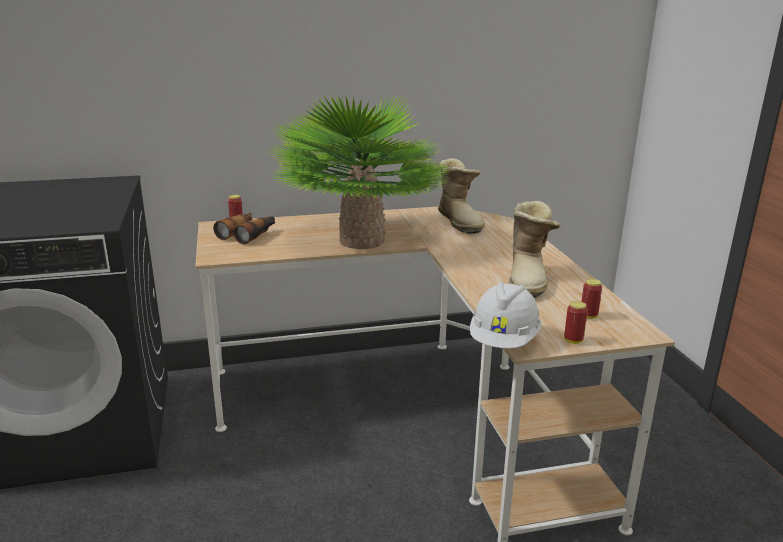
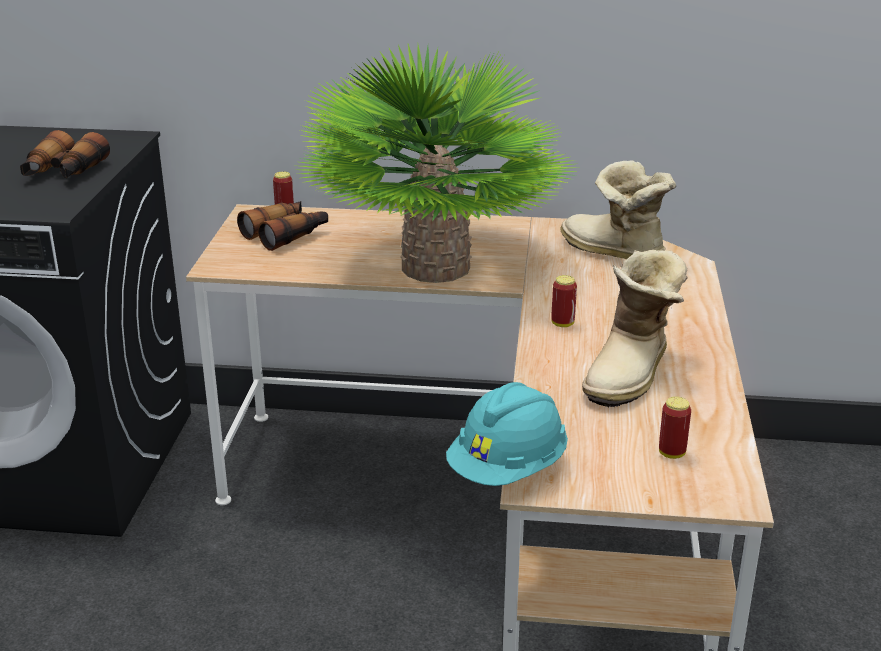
camera: 20 degrees right, 5 degrees up
(88, 203) = (63, 172): none -> binoculars
(460, 221) = (612, 253): boot -> boot turned 135 degrees clockwise
(504, 341) = (508, 469): white hard hat -> turquoise hard hat
(573, 341) = (611, 489): can -> can (562, 324)

